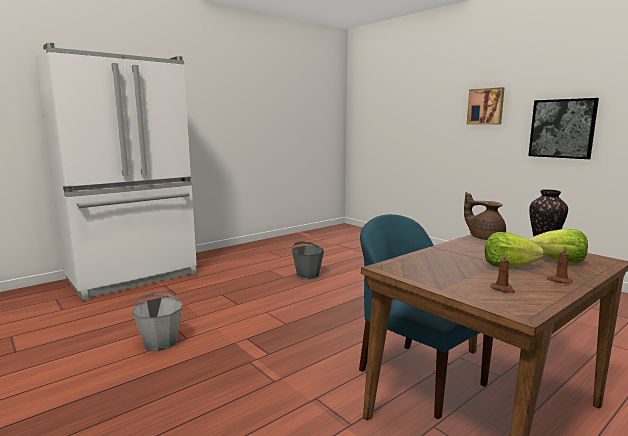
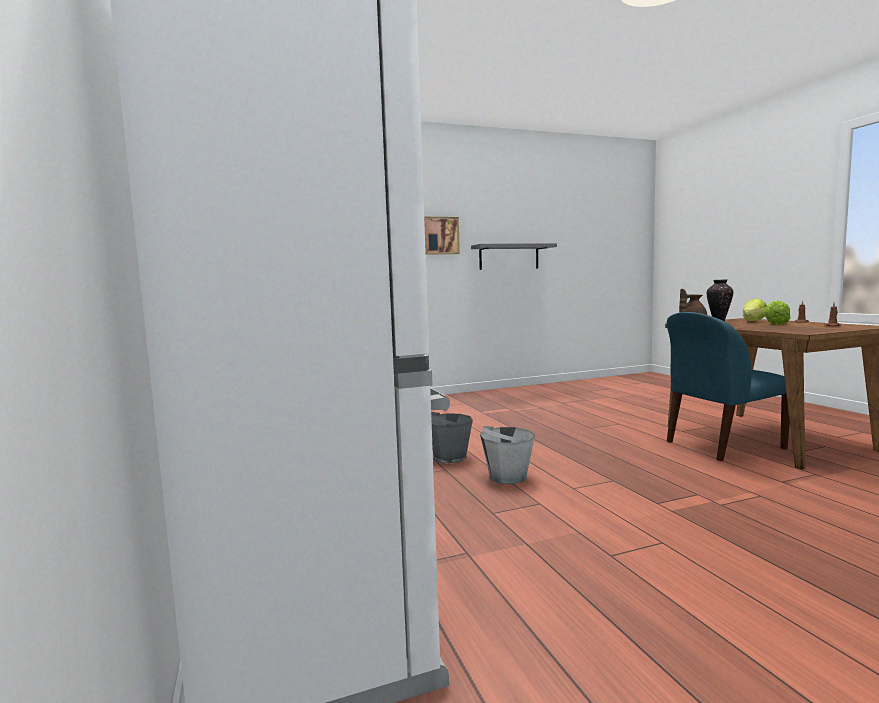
camera: 70 degrees left, 5 degrees down
(161, 342) = (681, 562): grey bucket -> grey bucket (507, 477)
(562, 128) = (509, 257): picture -> grey shelf

